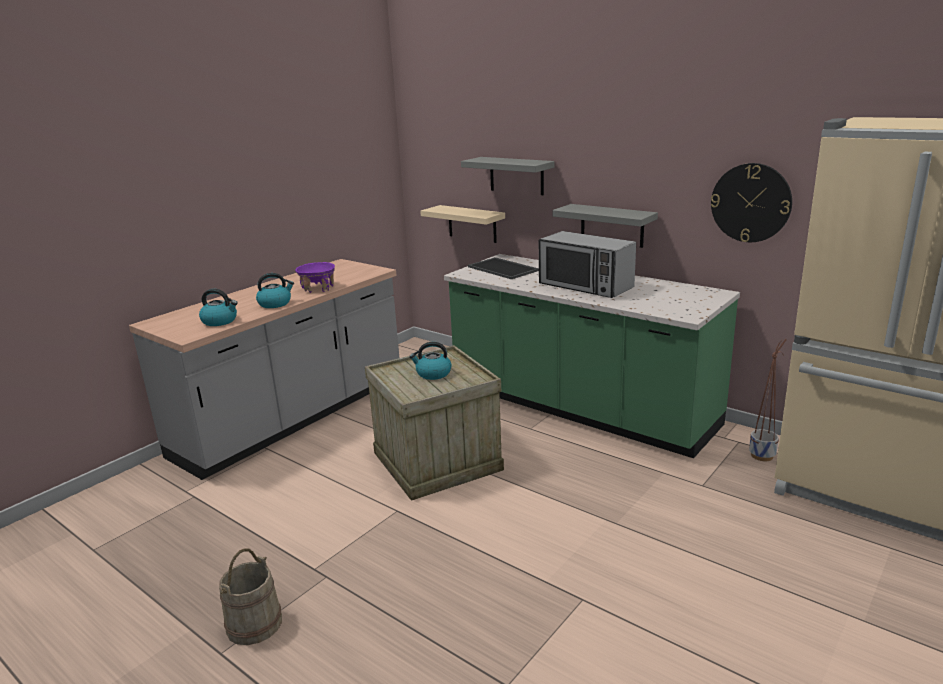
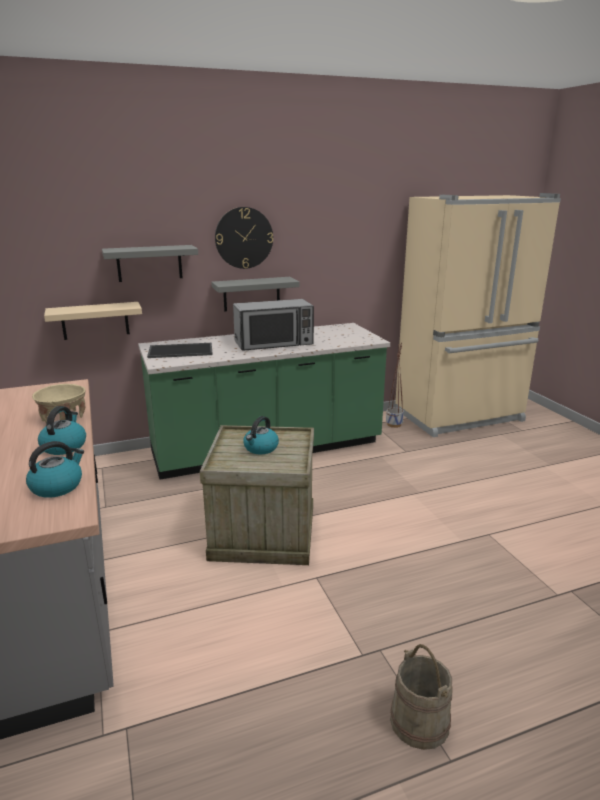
camera: 60 degrees left, 0 degrees up
(318, 288) = (63, 418): purple bowl -> beige bowl
(750, 203) = (353, 259): wall clock -> wall clock (244, 238)

